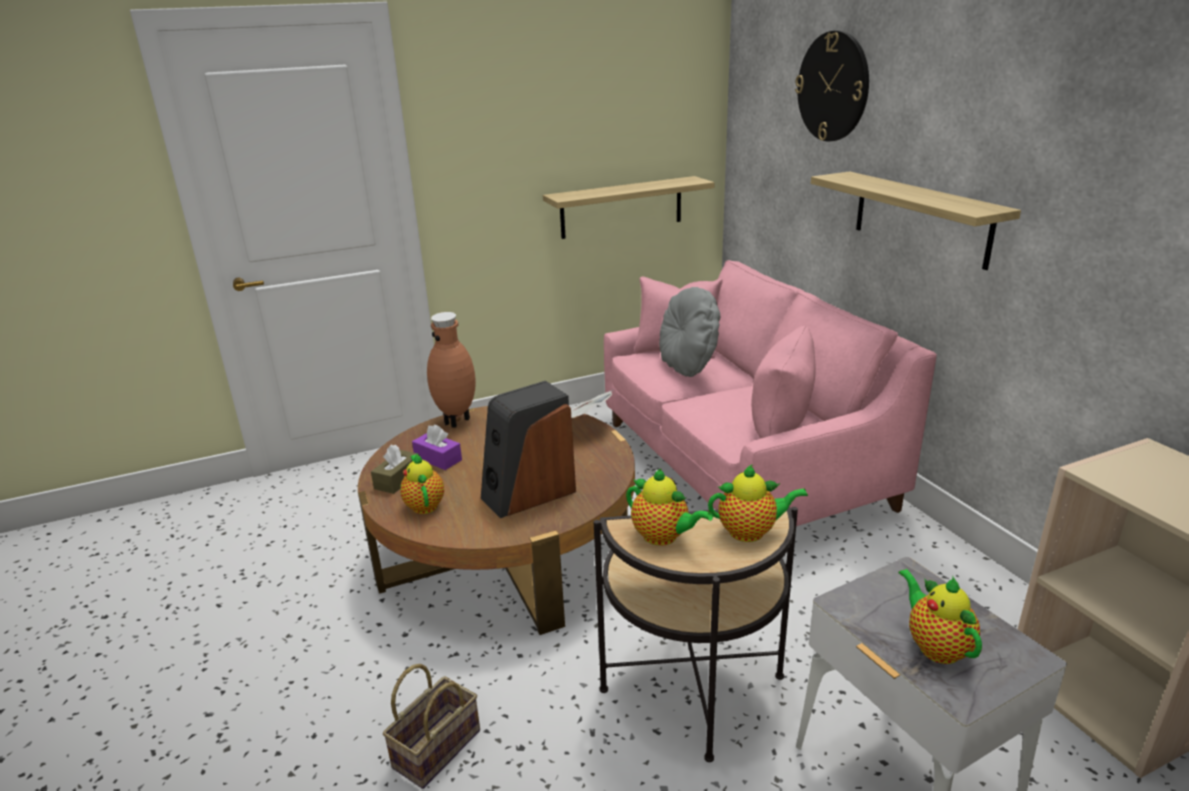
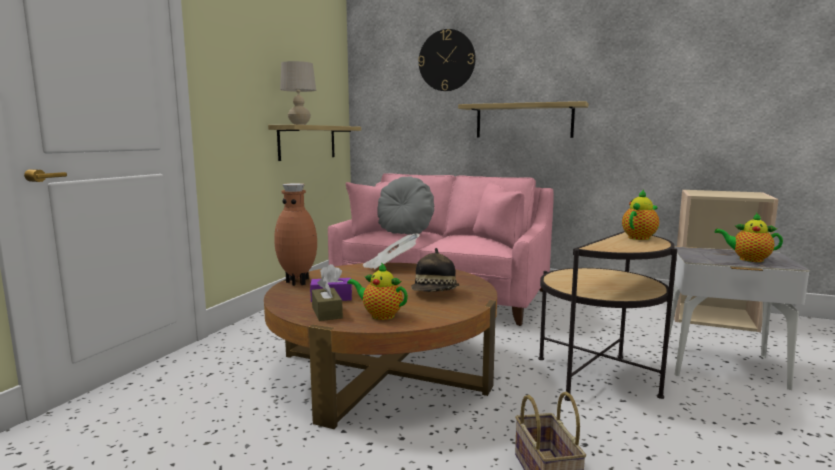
camera: 45 degrees left, 15 degrees down
(528, 493) = (435, 293): speaker -> hat
(584, 194) = (299, 124): none -> beige table lamp
(663, 537) = (618, 246): teapot -> none

